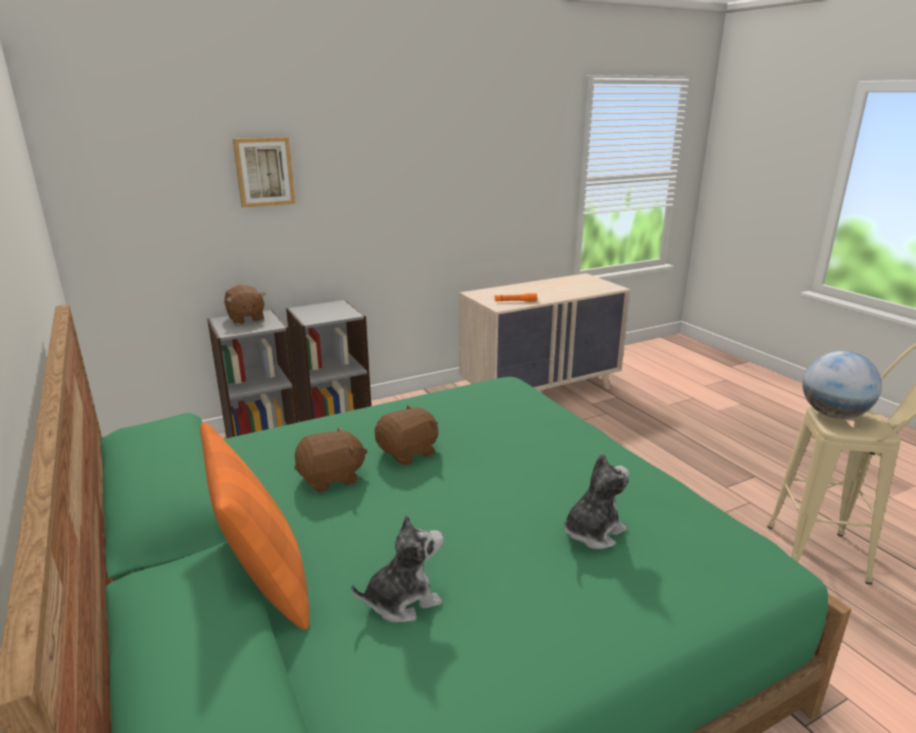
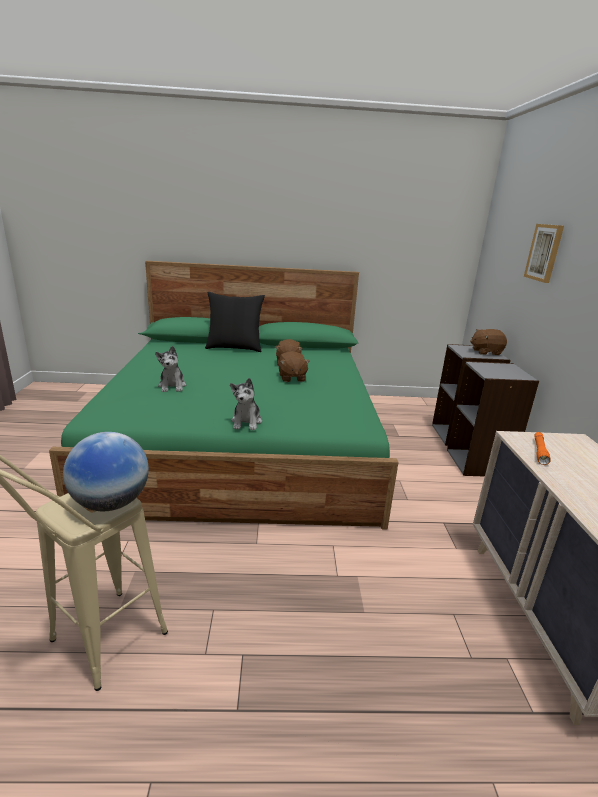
camera: 115 degrees right, 0 degrees up
(265, 582) = (234, 348): orange pillow -> black pillow
(402, 600) = (196, 358): plush toy -> plush toy (246, 422)

